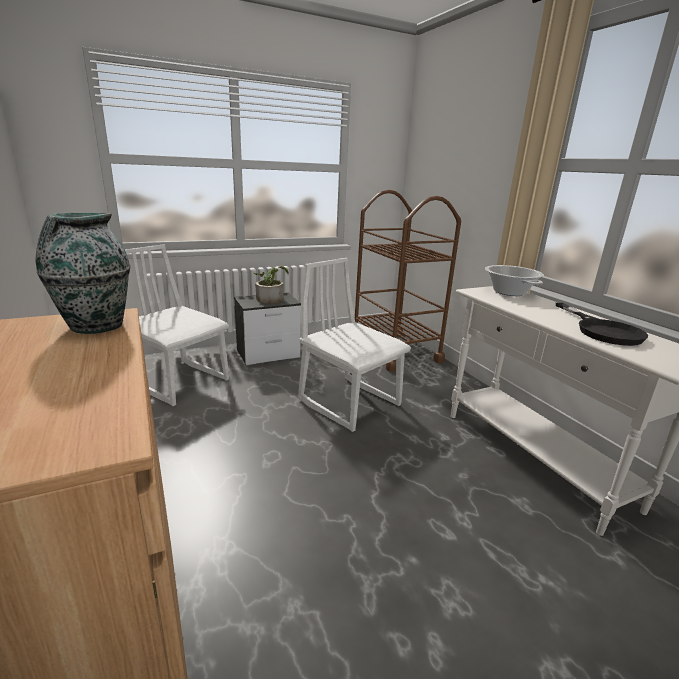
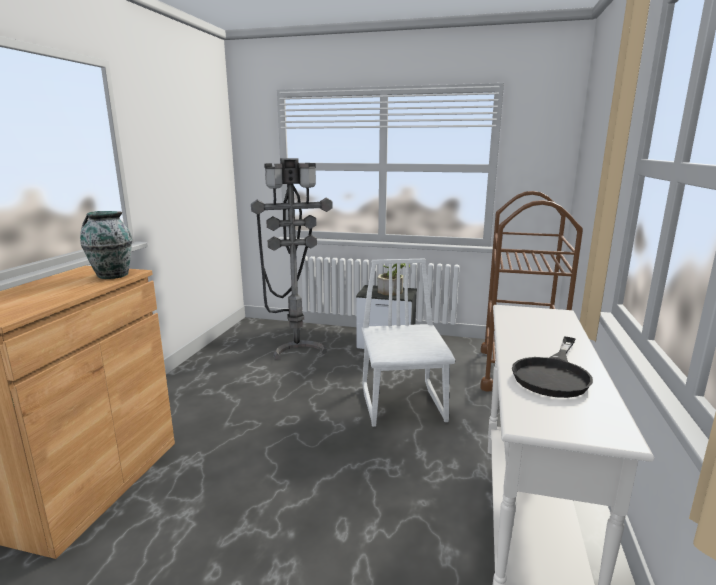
camera: 40 degrees right, 5 degrees down
(180, 381) = (297, 347): white chair -> grey floor lamp
(509, 292) = (551, 317): cooking pot -> none

